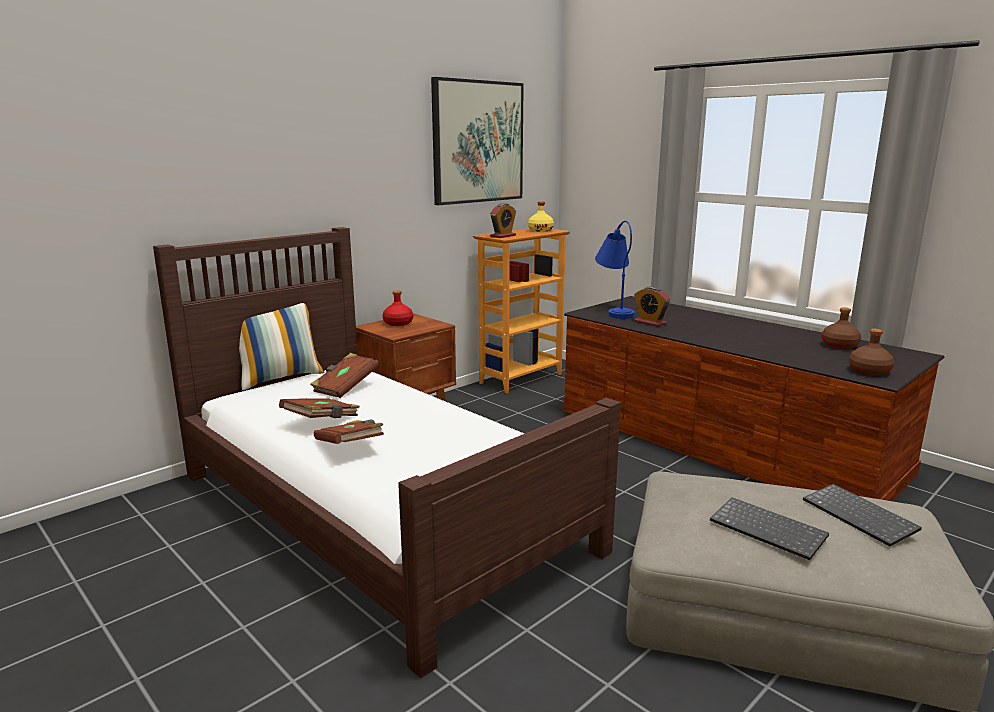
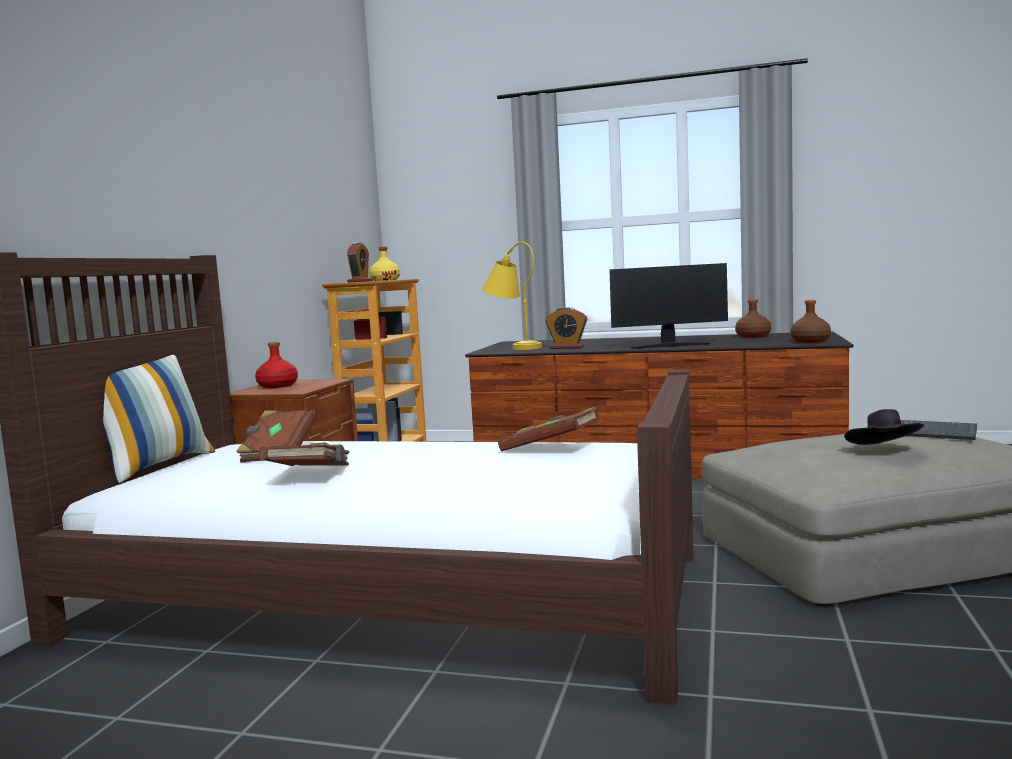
camera: 30 degrees left, 10 degrees down
(350, 446) = (397, 483): brown book -> brown book (550, 448)
(478, 142) = (314, 172): picture -> none
(614, 311) = (513, 347): blue table lamp -> yellow table lamp
(730, 343) = (669, 346): none -> monitor
(769, 529) = (884, 451): keyboard -> black hat

